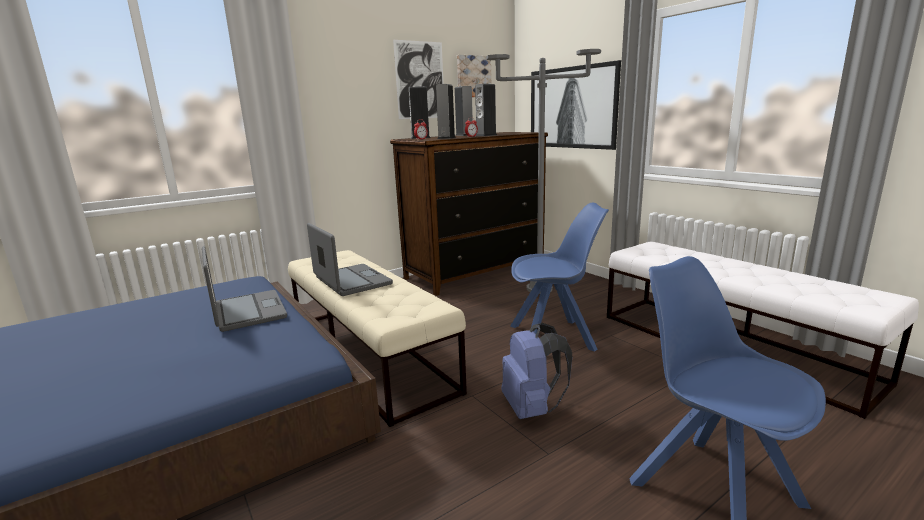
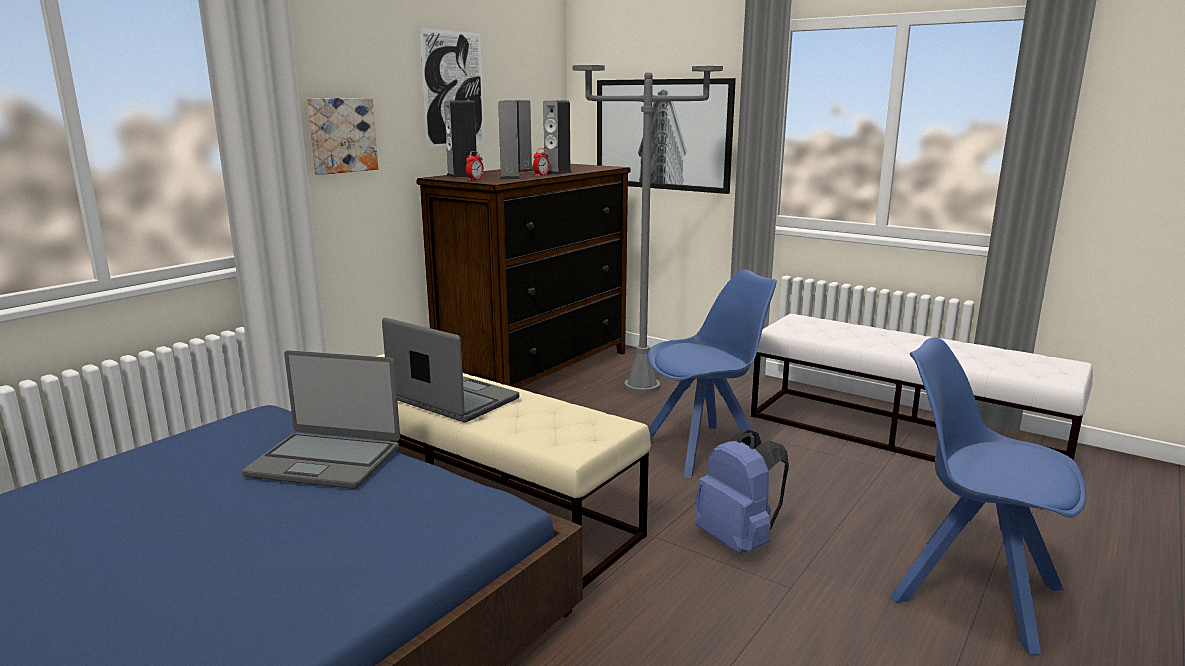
camera: 20 degrees left, 0 degrees up
(248, 312) = (326, 461): laptop -> laptop turned 150 degrees clockwise
(473, 76) = (518, 83): picture -> picture (341, 135)

